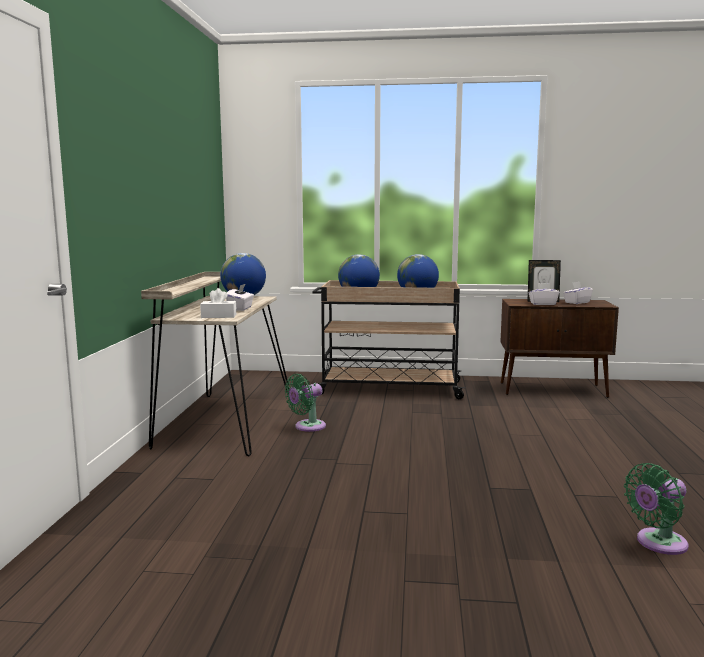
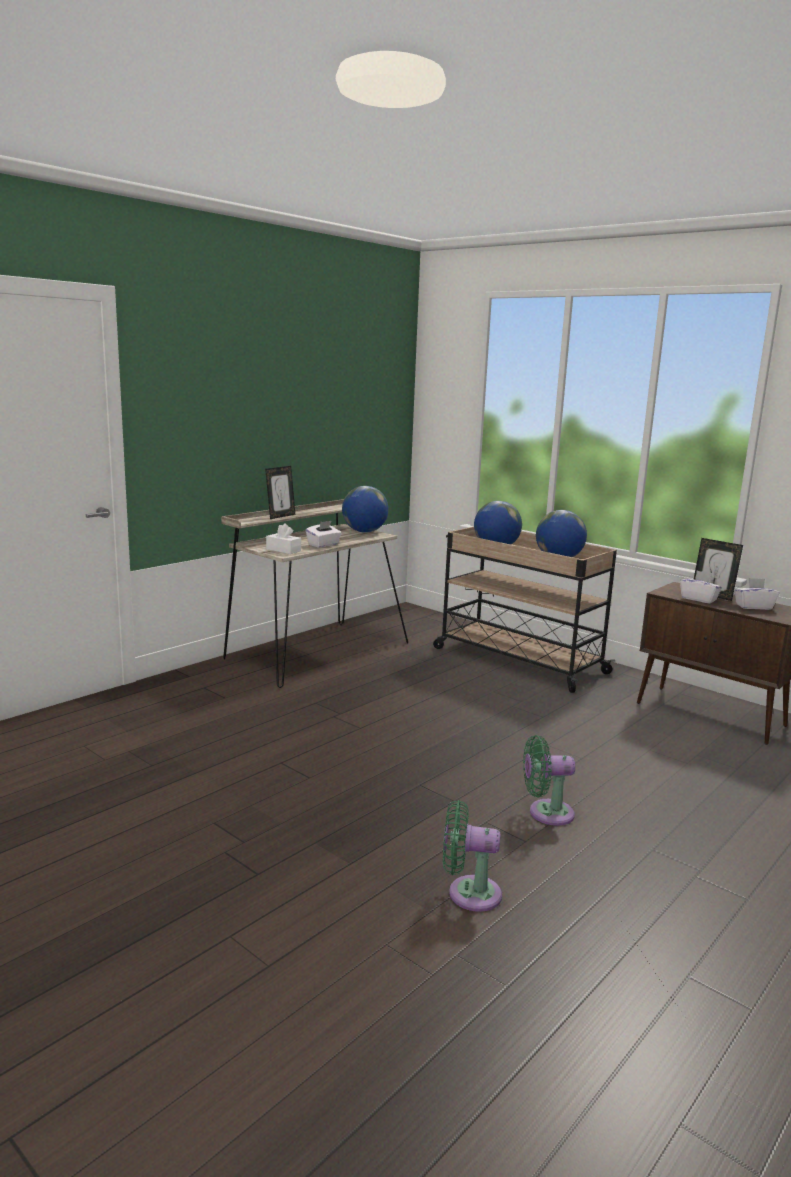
camera: 35 degrees right, 5 degrees up
(184, 287) = (280, 516): none -> picture frame
(307, 427) = (370, 676): green fan -> green fan (546, 813)

